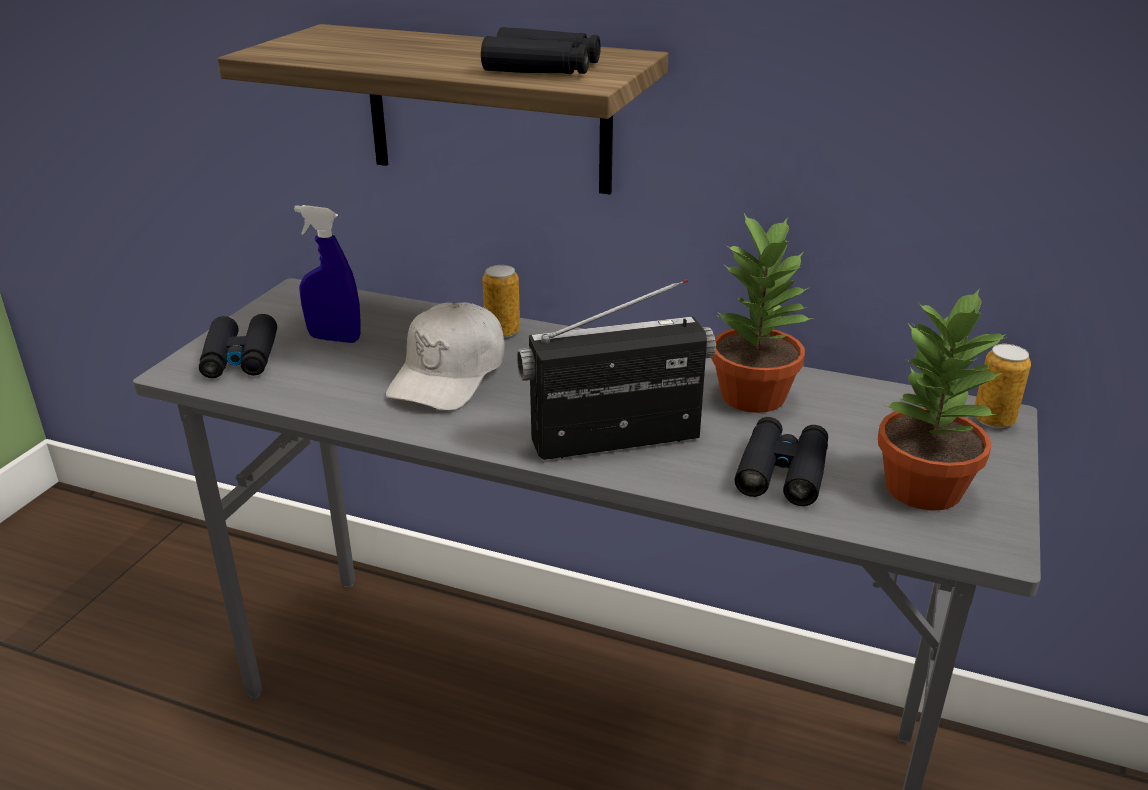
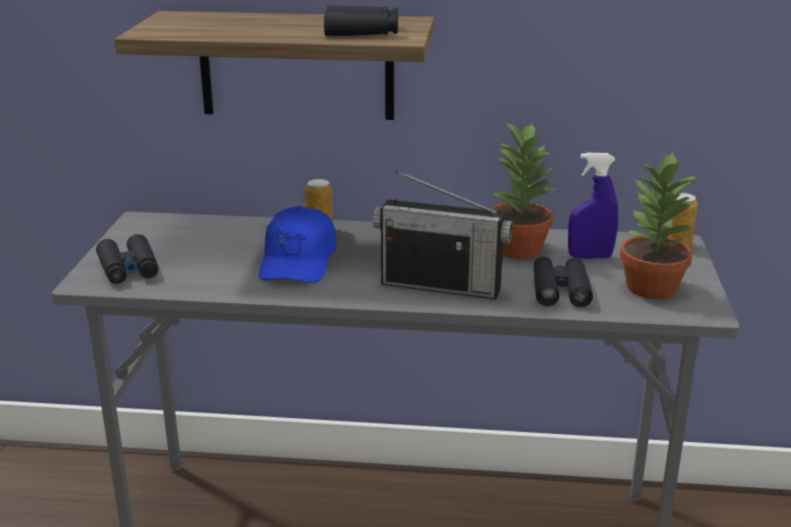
camera: 15 degrees left, 5 degrees down
(334, 338) = (194, 248): blue spray bottle -> blue spray bottle (590, 257)
(449, 375) = (299, 261): white cap -> blue cap
(616, 439) = (441, 285): radio -> radio turned 135 degrees counterclockwise

